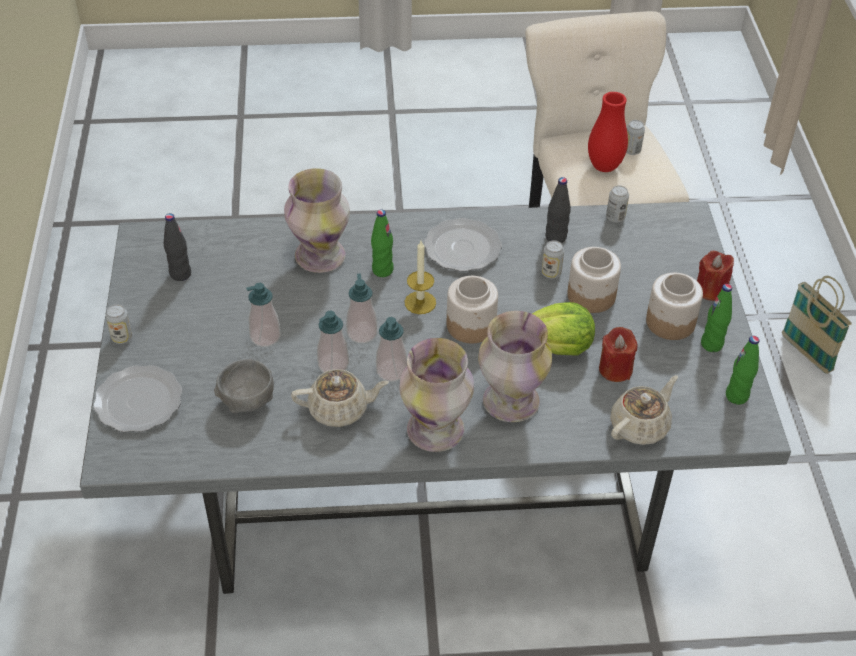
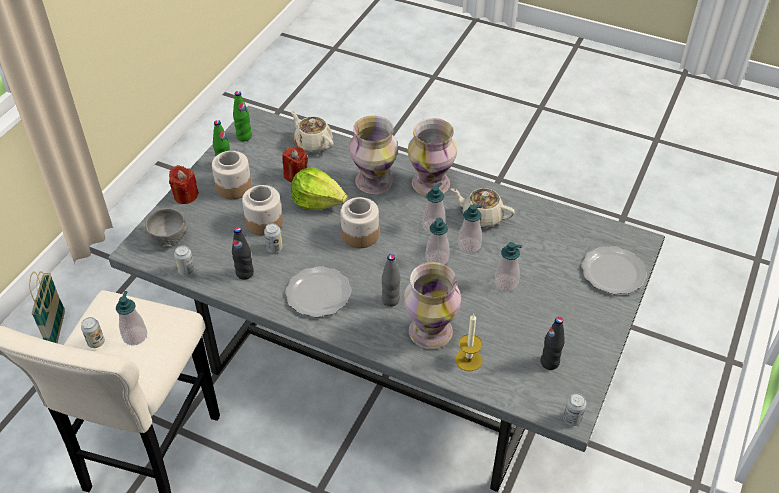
camera: 150 degrees left, 0 degrees up
(122, 337) = (613, 325): can -> can (572, 419)
(247, 400) = (538, 244): grey bowl -> grey bowl (168, 238)
(382, 270) = (390, 300): green bottle -> grey bottle
(420, 302) = (381, 264): candle -> candle (468, 360)
(604, 167) = (135, 336): red vase -> soap dispenser
(640, 426) = (313, 143): beige teapot -> beige teapot turned 60 degrees clockwise

